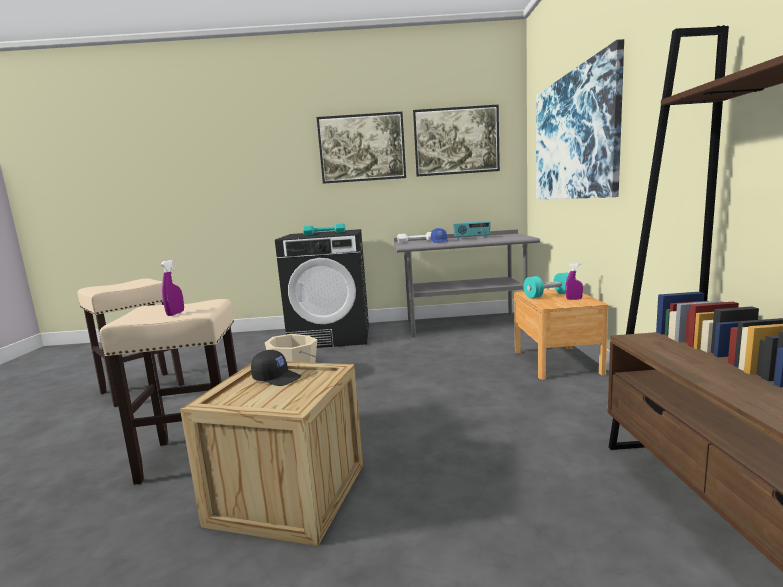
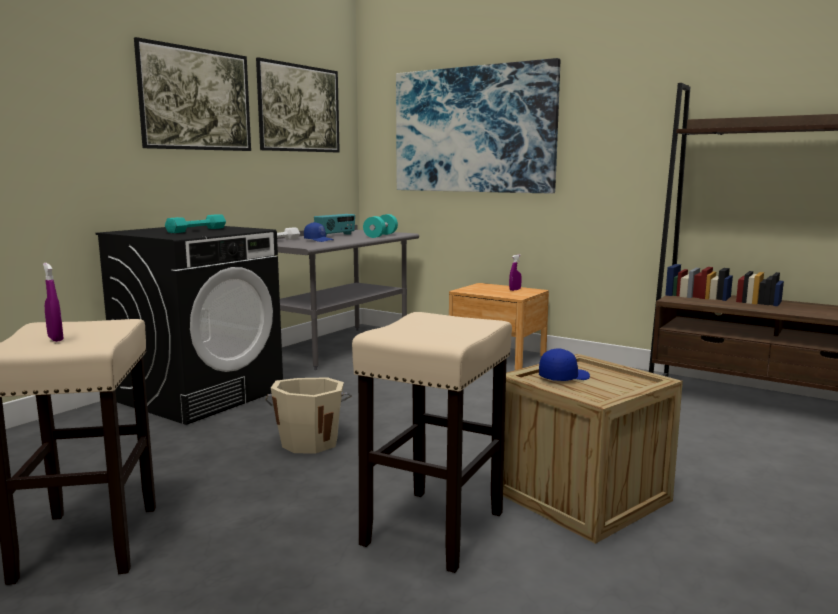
camera: 55 degrees left, 0 degrees up
(175, 313) = (462, 327): purple spray bottle -> purple spray bottle (55, 339)
(277, 378) = (563, 377): black cap -> blue cap
(548, 295) = (486, 290): turquoise dumbbell -> turquoise dumbbell (380, 236)

